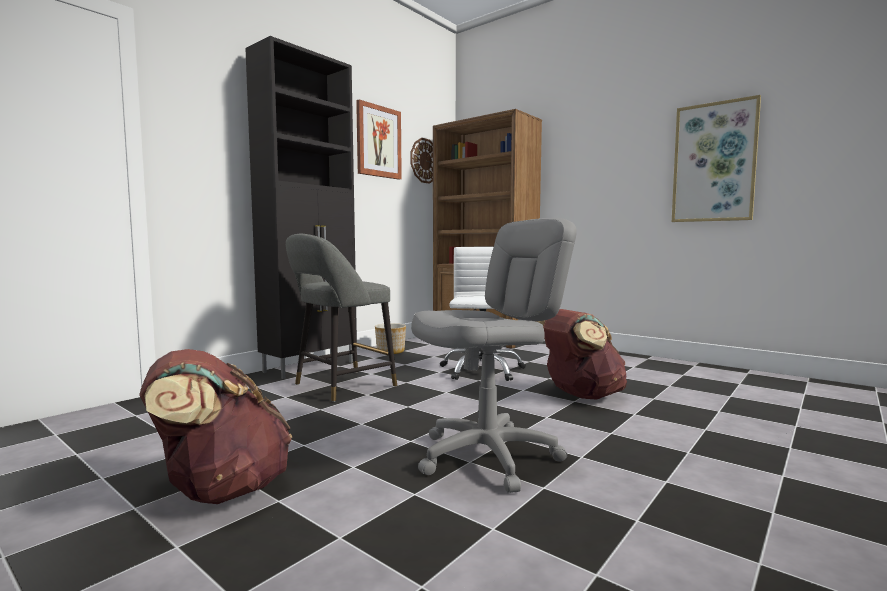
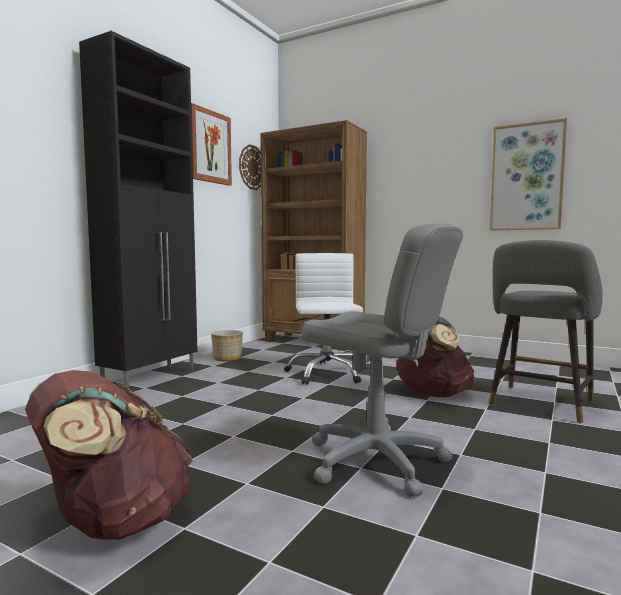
camera: 10 degrees left, 0 degrees up
(340, 386) = (192, 397): grey stool -> grey stool (540, 405)
(488, 456) = (376, 461): grey office chair -> grey office chair turned 75 degrees clockwise

